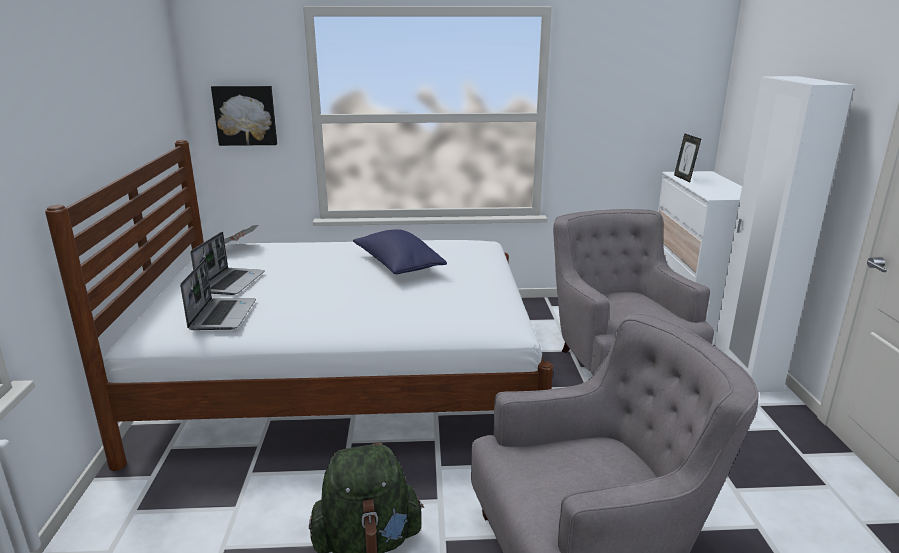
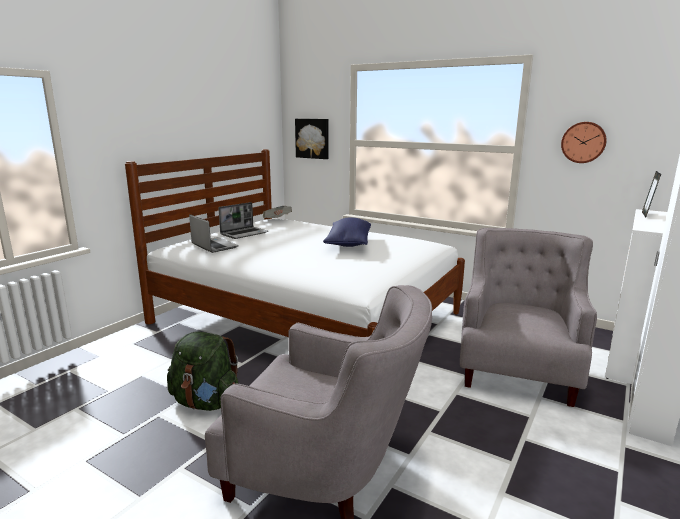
camera: 35 degrees right, 5 degrees down
(222, 315) = (213, 246): laptop -> laptop turned 75 degrees counterclockwise
(608, 105) = (583, 142): none -> wall clock

